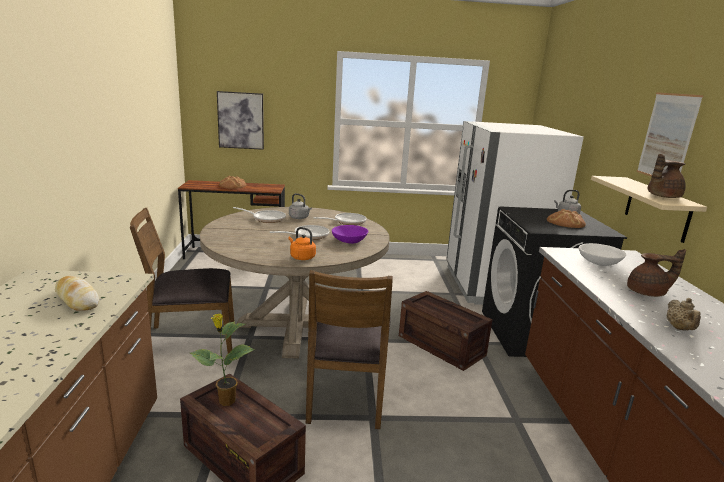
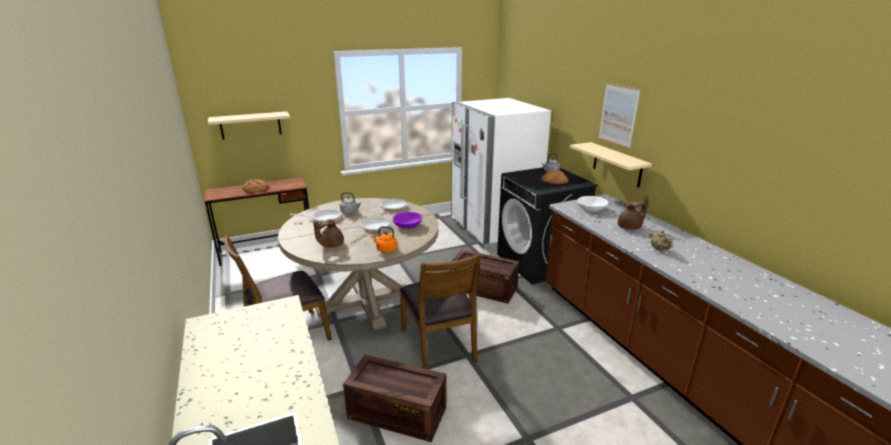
camera: 20 degrees left, 5 degrees up
(77, 299) = (265, 332): bread -> none
(226, 401) = (377, 375): potted plant -> none
(241, 120) = (250, 125): picture -> beige shelf
(662, 196) = (623, 158): brown teapot -> brown teapot (330, 245)

